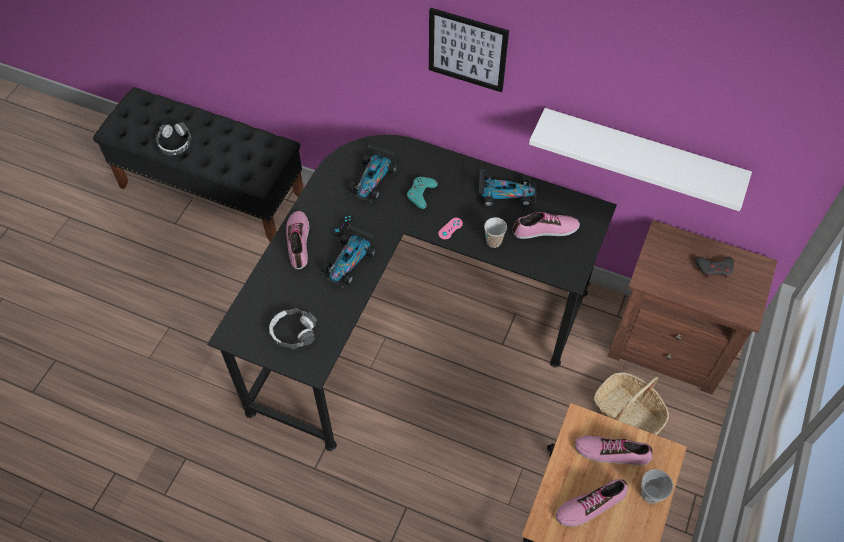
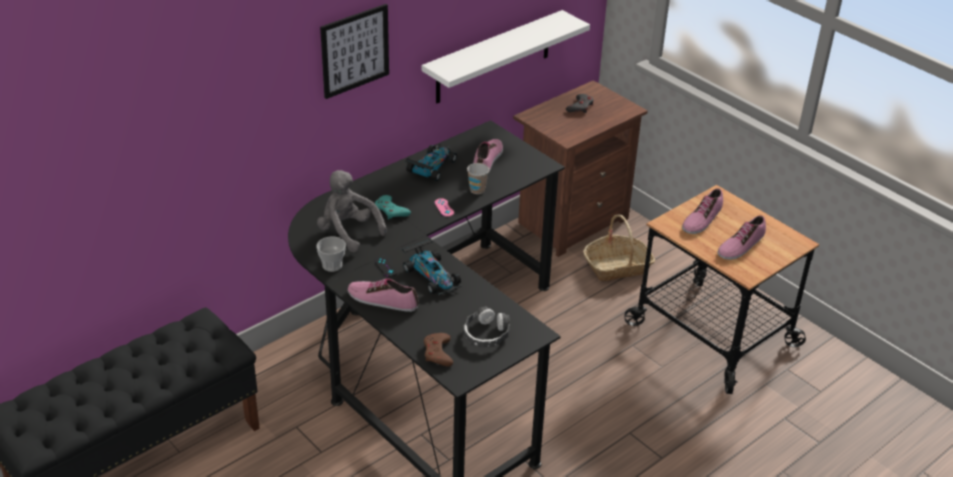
camera: 65 degrees left, 20 degrees down
(175, 143) = (115, 396): headphones -> none
(252, 308) = (438, 353): none -> brown game controller
(373, 179) = (348, 232): toy car -> grey plush toy
(590, 504) = (740, 245): shoe -> shoe turned 45 degrees clockwise
(651, 493) = (746, 214): cup -> cup (332, 265)

